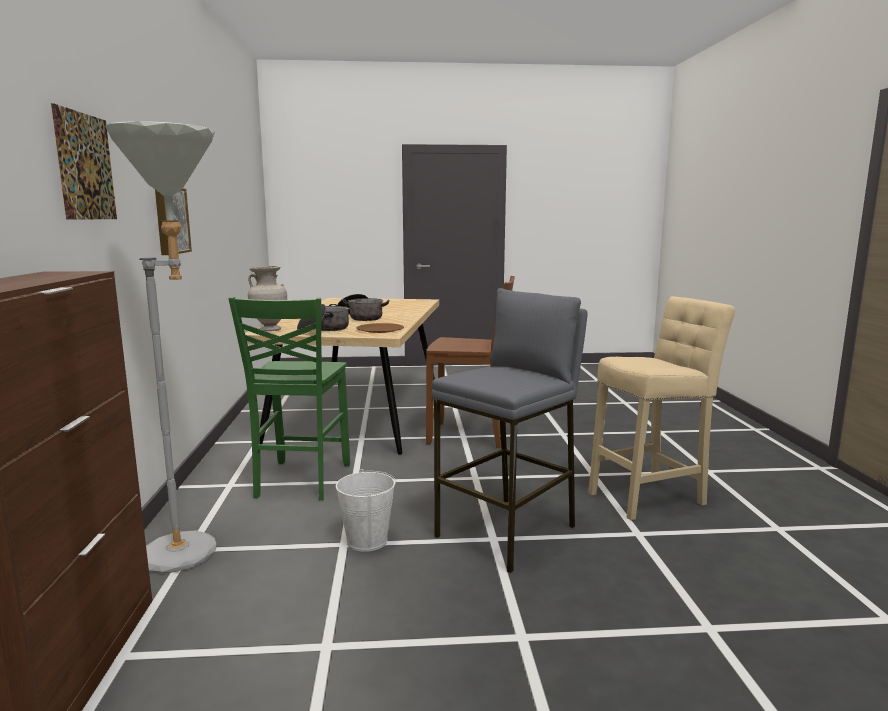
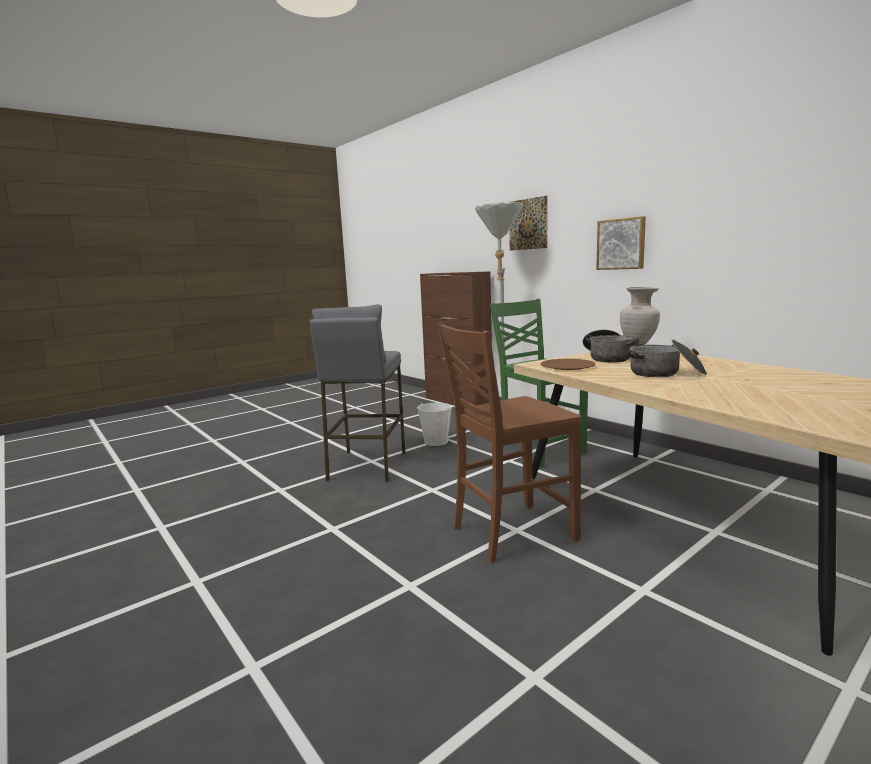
camera: 145 degrees right, 0 degrees up
(650, 497) = (270, 521): beige stool -> none

